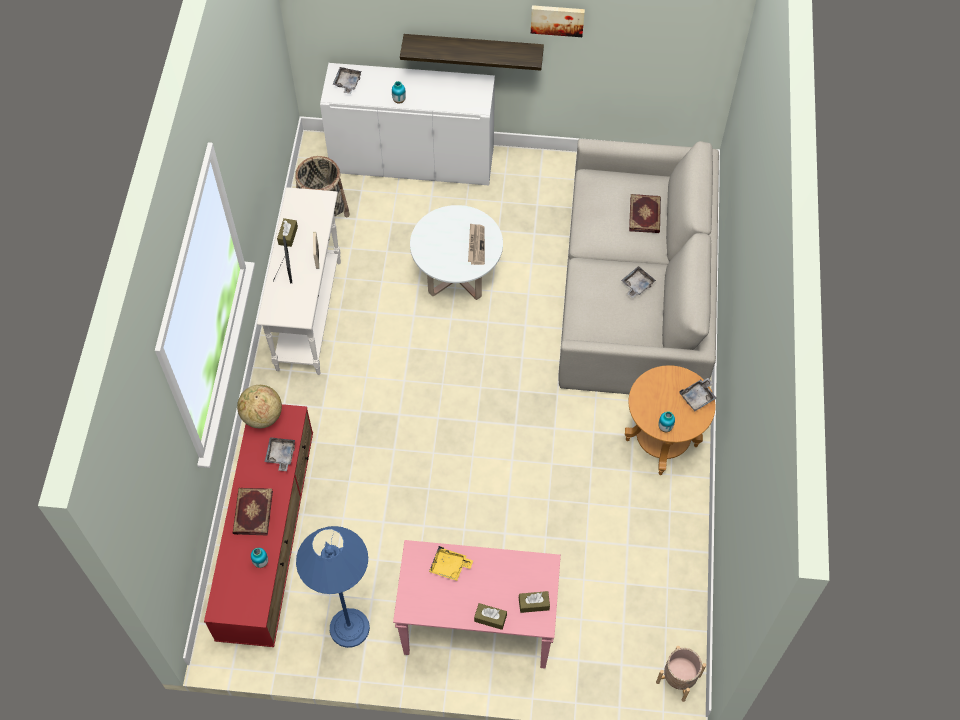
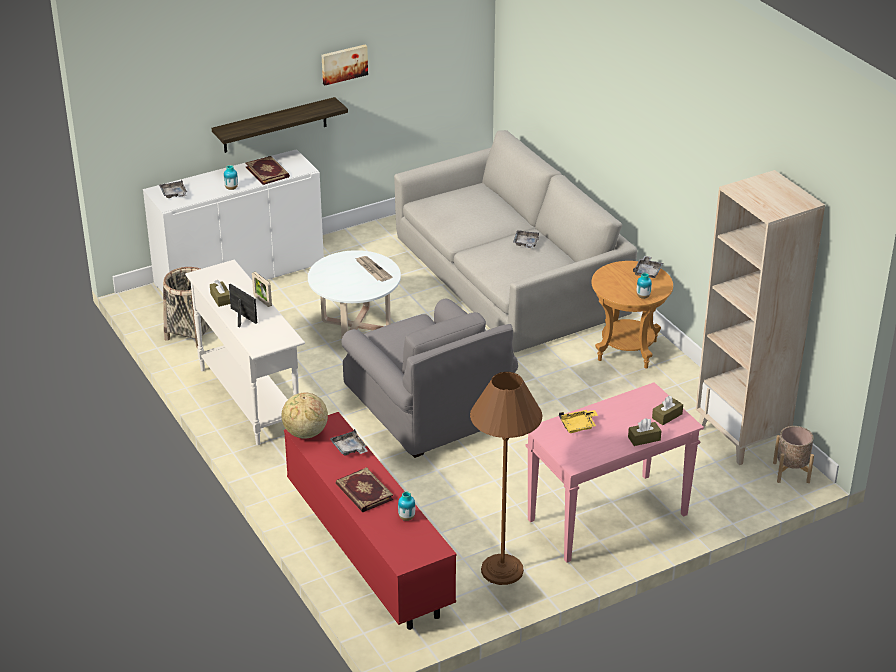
camera: 35 degrees left, 25 degrees down
(349, 628) = (502, 570): blue floor lamp -> brown floor lamp
(438, 406) = (426, 406): none -> grey armchair
(645, 215) = (488, 205): book -> book (268, 172)
(671, 610) = (742, 437): none -> beige bookcase

